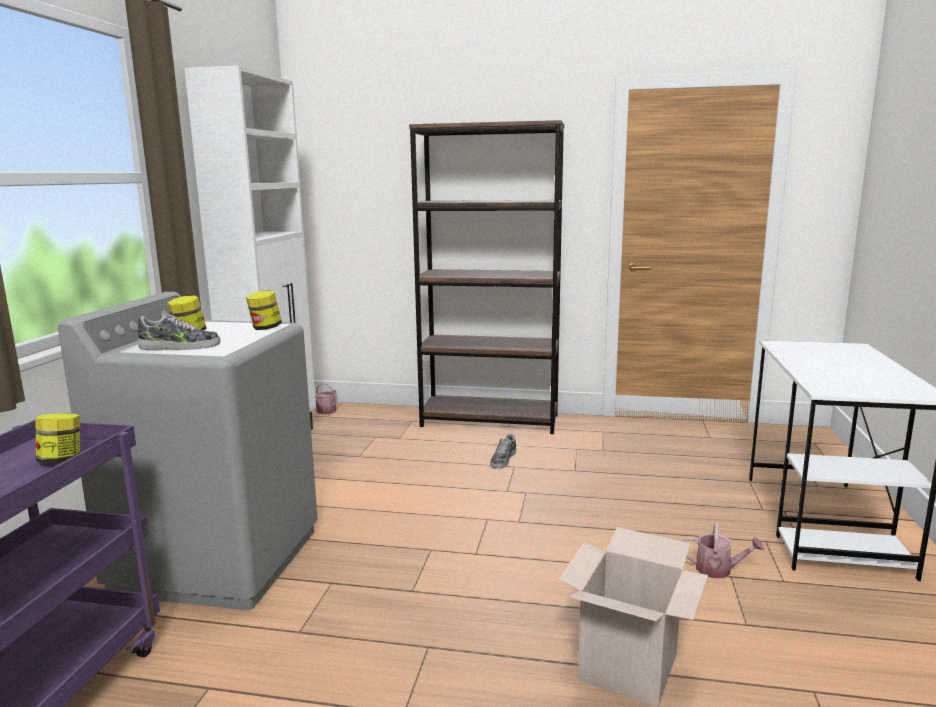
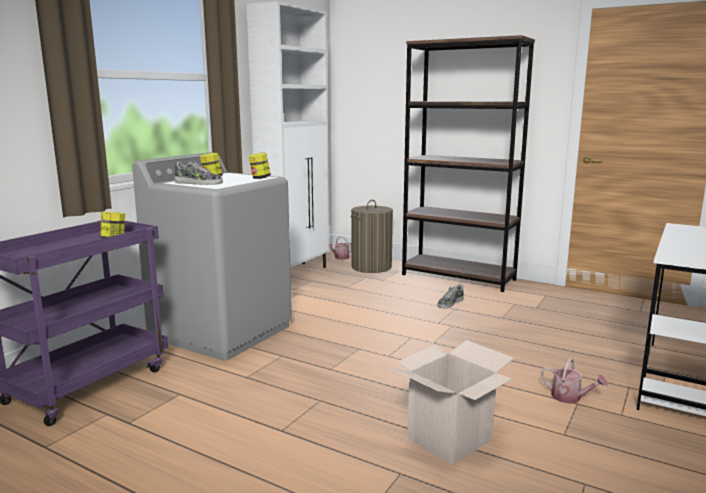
camera: 20 degrees right, 0 degrees up
(374, 420) = (371, 267): none -> laundry basket

